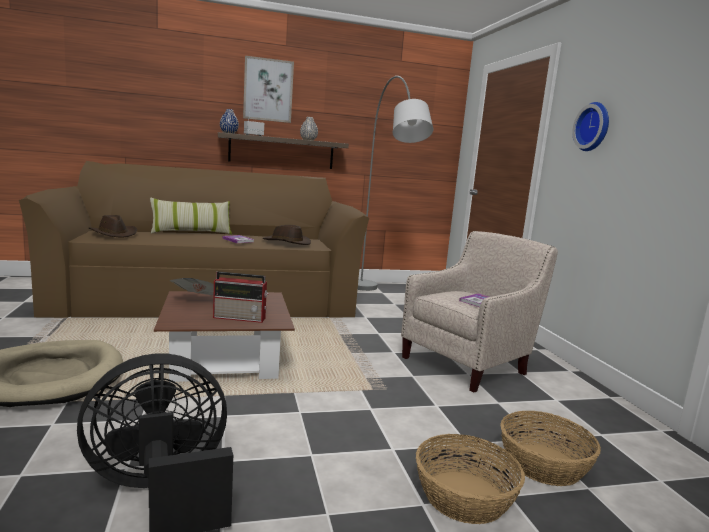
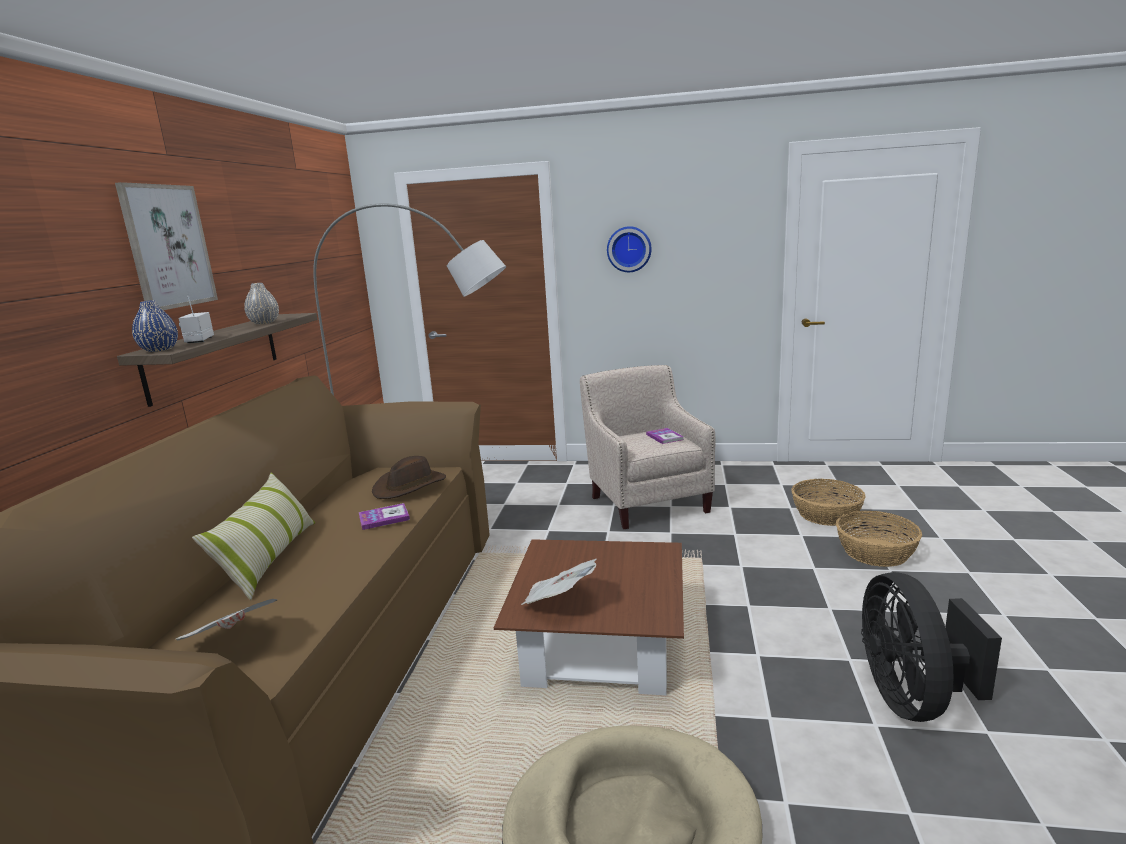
camera: 65 degrees left, 5 degrees up
(114, 234) = (233, 642): brown hat -> newspaper
(241, 318) = (641, 572): radio -> none

